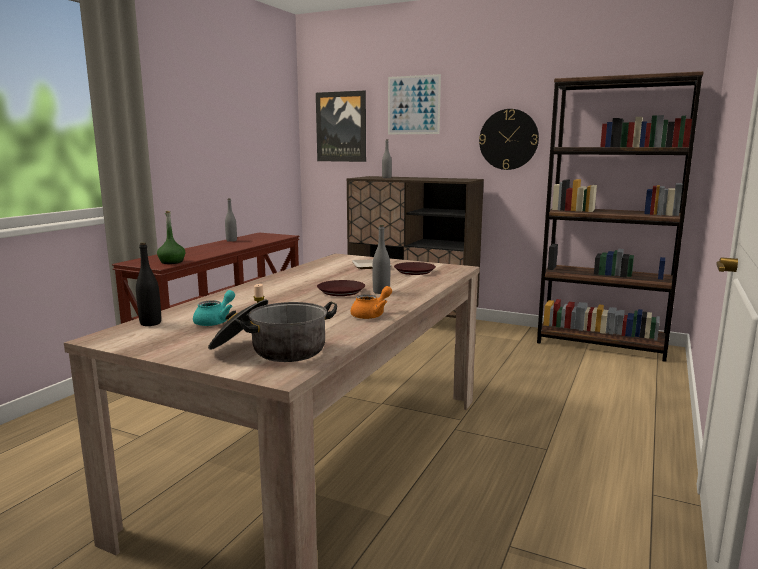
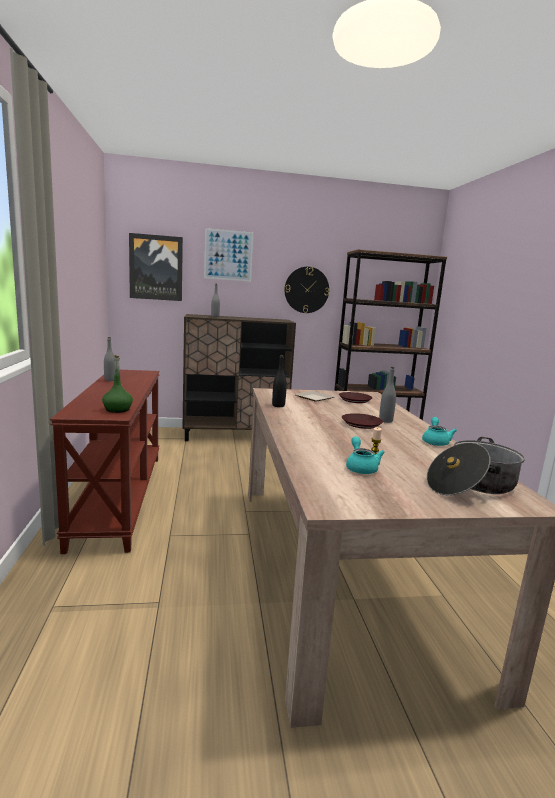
camera: 35 degrees left, 0 degrees up
(150, 323) = (319, 481): black bottle -> black bottle (278, 405)
(371, 315) = (435, 441): orange teapot -> turquoise teapot

